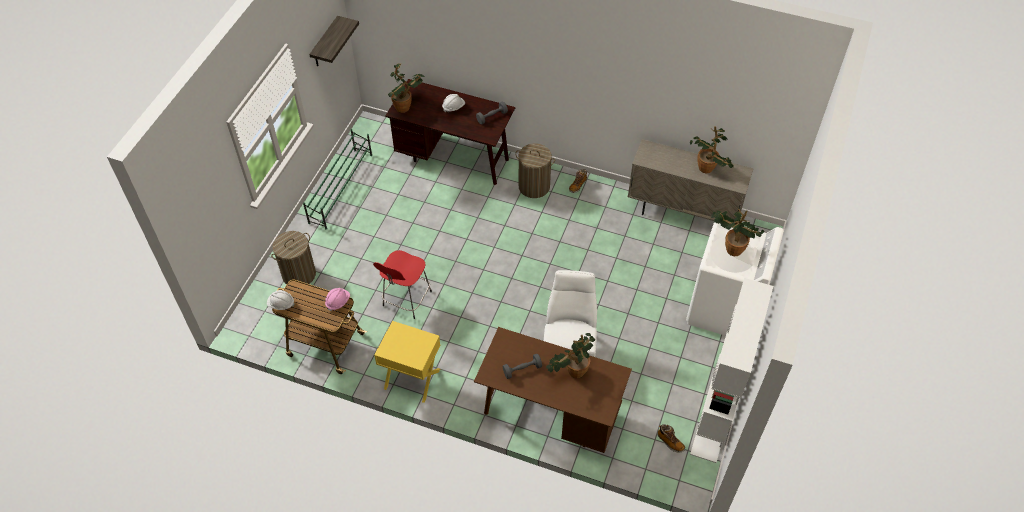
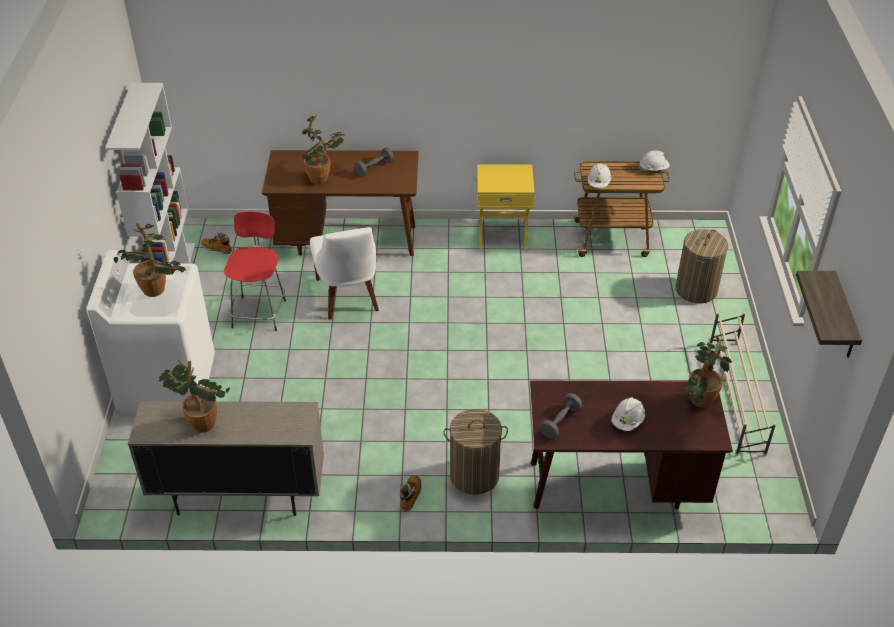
camera: 160 degrees right, 10 degrees down
(338, 302) = (598, 183): pink hard hat -> white hard hat
(341, 188) = (736, 397): green shoe rack -> beige shoe rack
(406, 300) = (557, 296): red stool -> red stool (259, 312)

